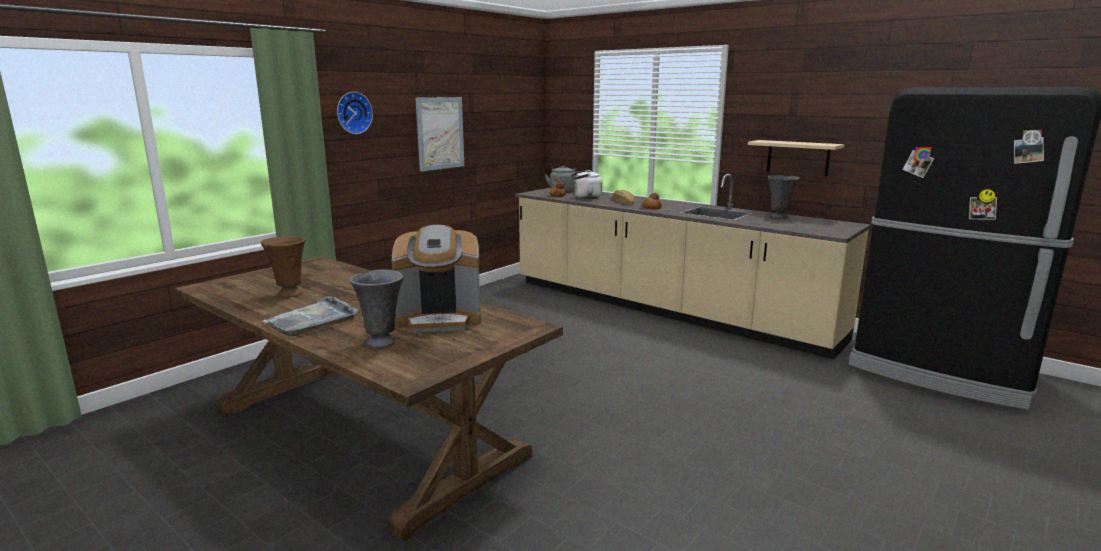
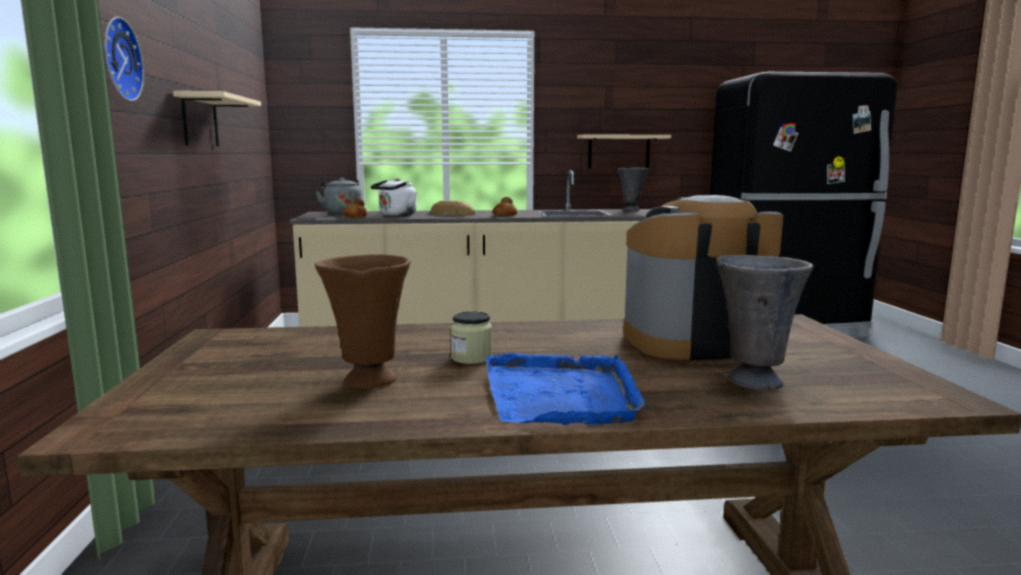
camera: 45 degrees left, 5 degrees down
(312, 320) = (561, 394): grey tray -> blue tray
(344, 296) = (471, 358): none -> jar
(440, 133) = (200, 121): picture -> beige shelf
(440, 319) = (694, 342): coffee machine -> coffee machine turned 135 degrees counterclockwise

